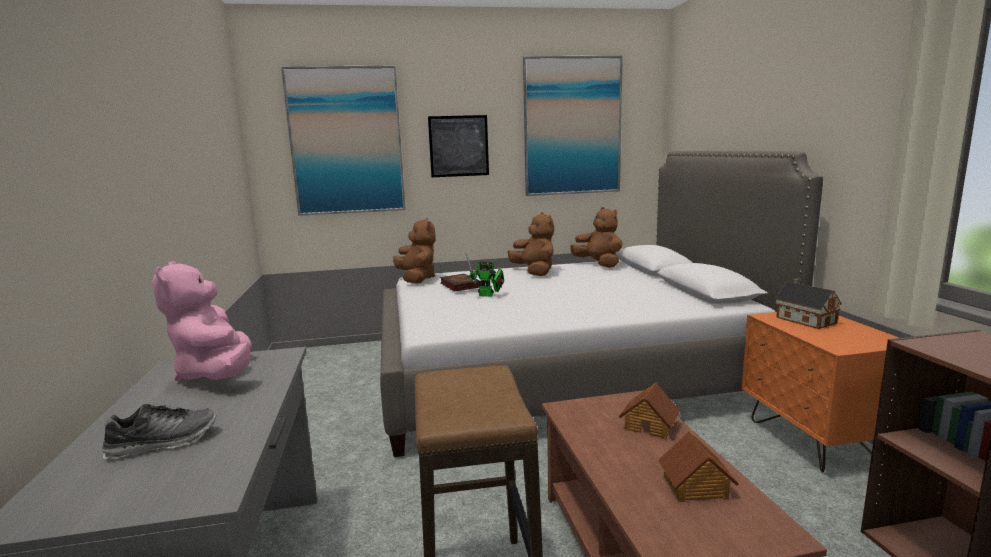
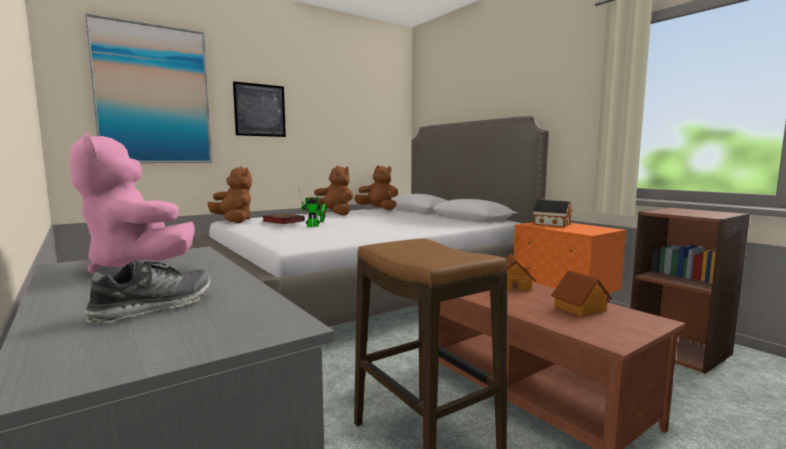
camera: 25 degrees left, 5 degrees down
(572, 126) = (349, 103): picture -> none

